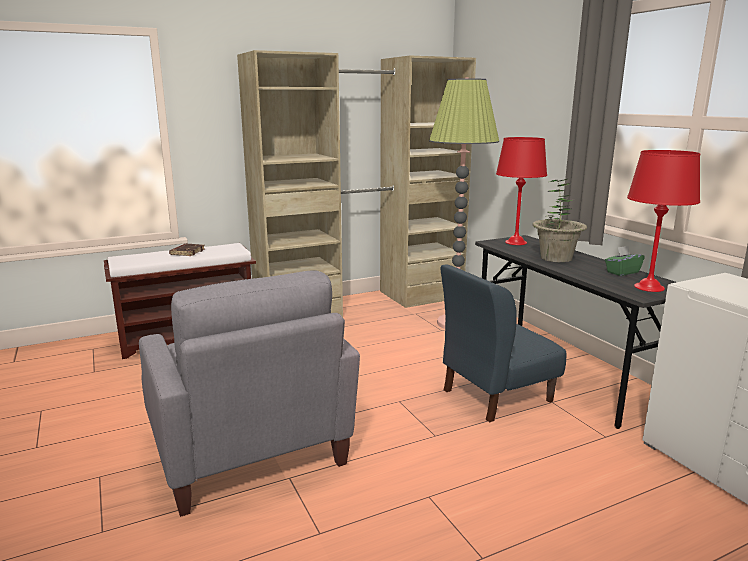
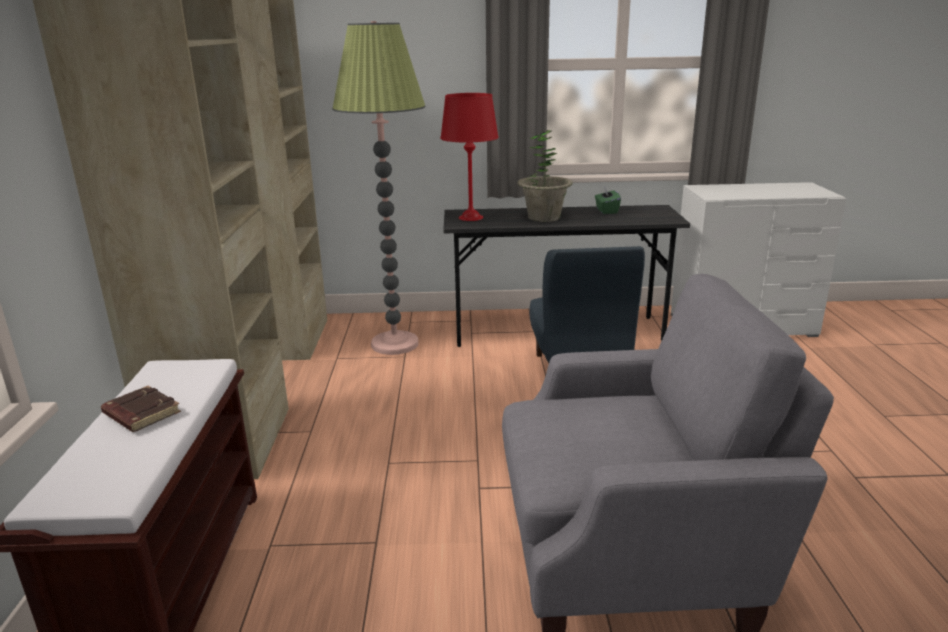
camera: 65 degrees left, 5 degrees up
(648, 287) = (652, 214): red table lamp -> none

